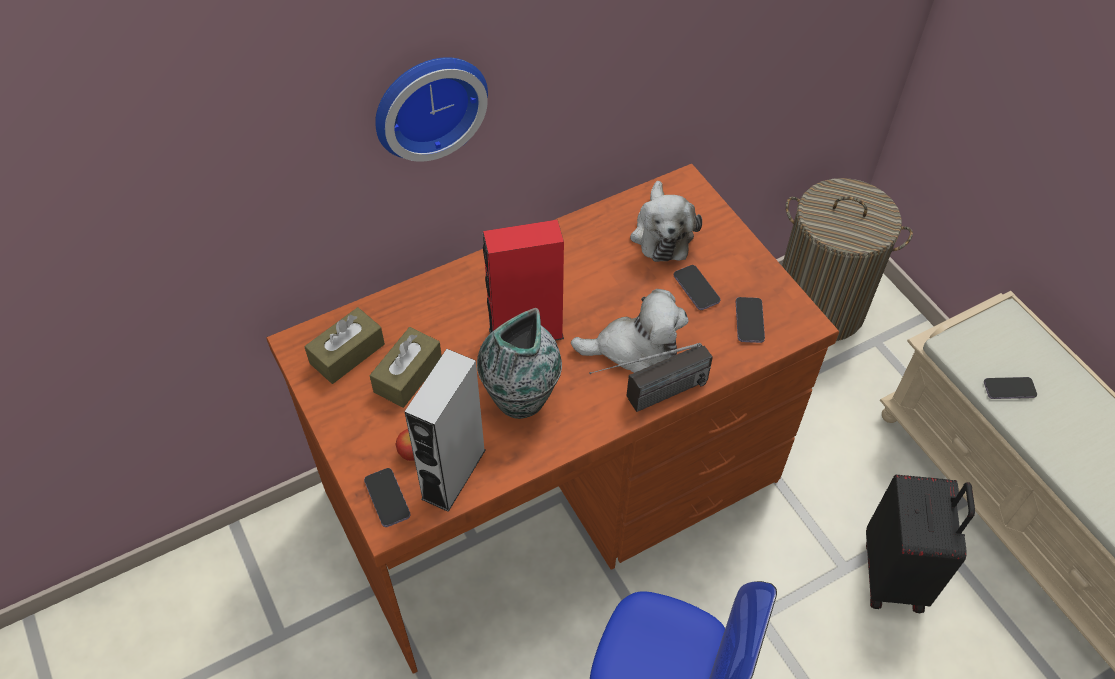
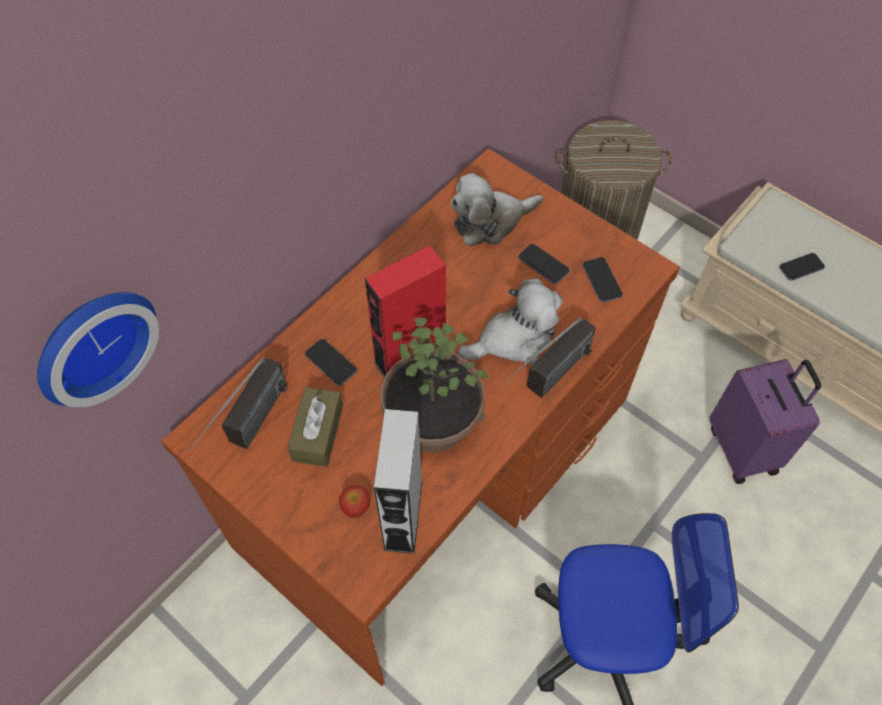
camera: 20 degrees left, 5 degrees up
(347, 354) = (249, 431): brown tissue box -> radio
(387, 498) = (351, 561): phone -> phone (331, 363)
(427, 103) = (268, 166): wall clock -> wall clock (91, 342)
(520, 399) = (432, 421): vase -> potted plant
(662, 233) = (490, 222): plush toy -> plush toy turned 90 degrees clockwise
(895, 574) = (744, 449): black suitcase -> purple suitcase

